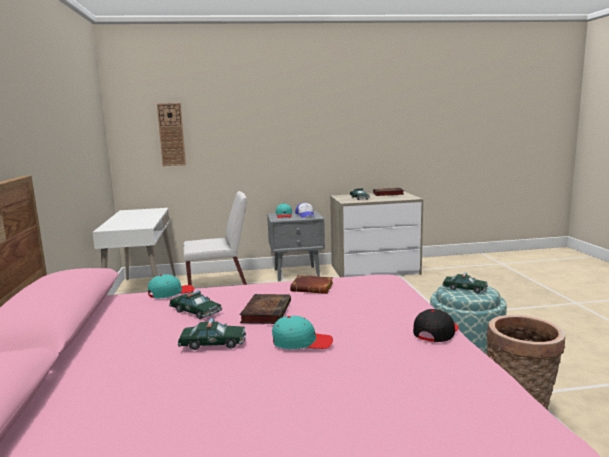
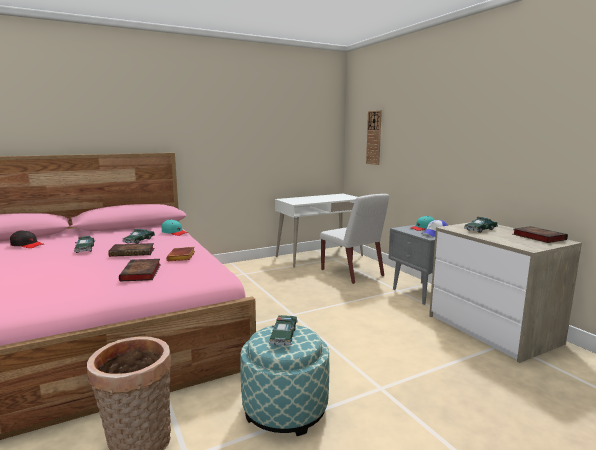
camera: 70 degrees right, 0 degrees up
(301, 342) = (75, 263): turquoise cap -> none
(372, 303) = (141, 273): none -> book
(436, 332) = (72, 294): black cap -> black cap (27, 245)

